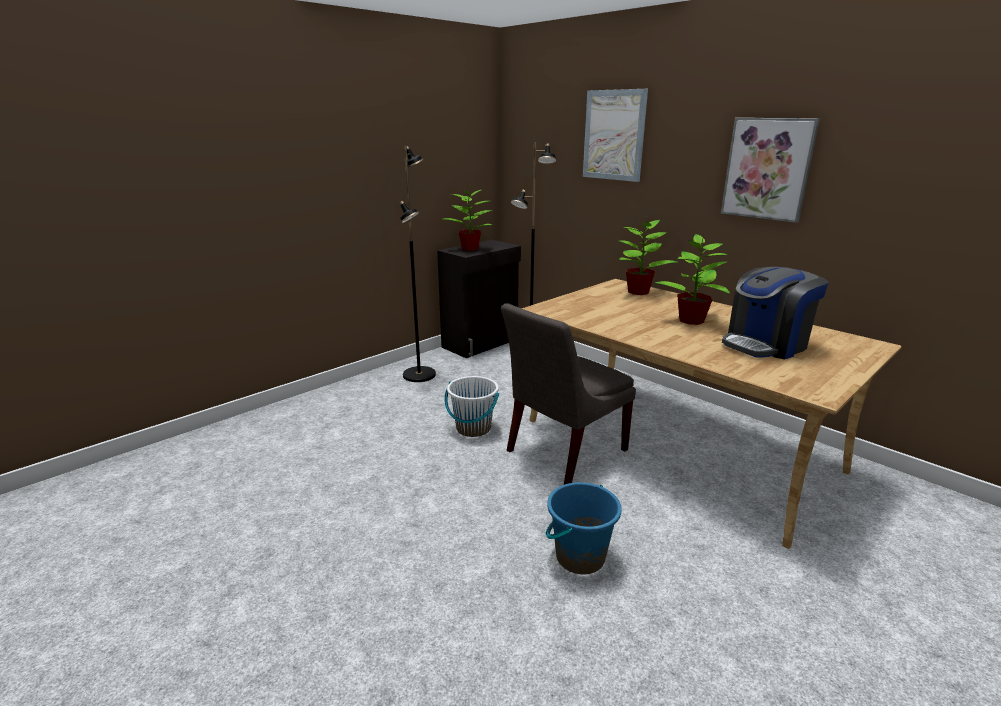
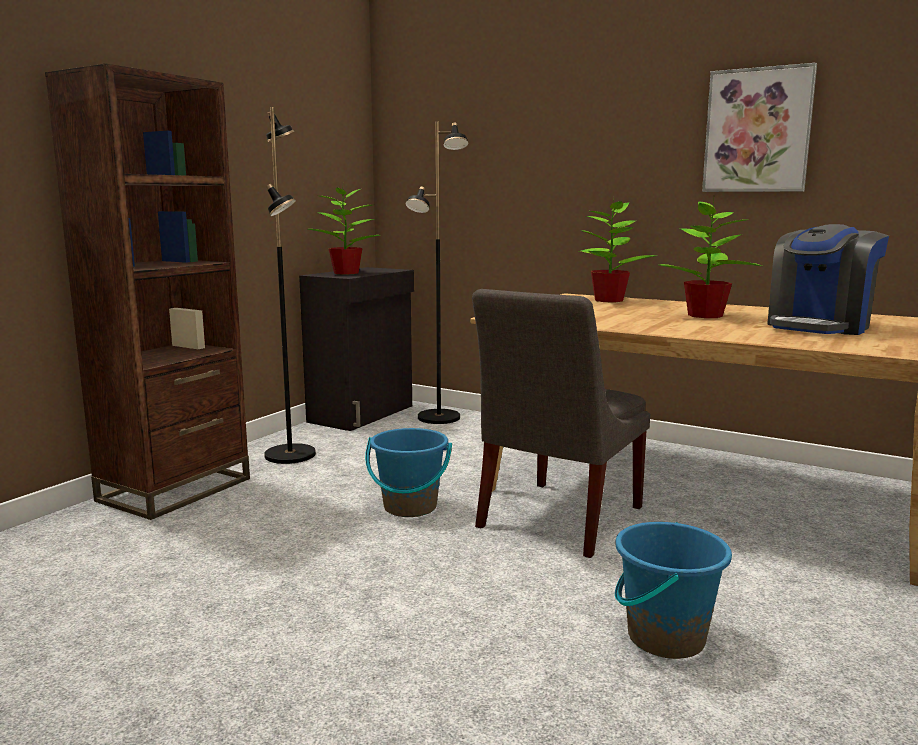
camera: 15 degrees left, 10 degrees down
(341, 395) = (175, 489): none -> brown bookcase
(473, 428) = (410, 507): white bucket -> blue bucket
(614, 135) = (544, 109): picture -> none

